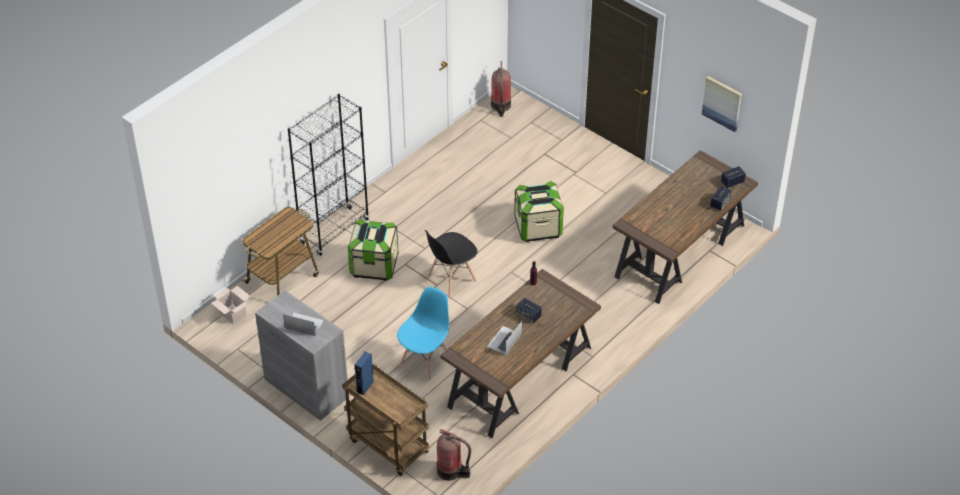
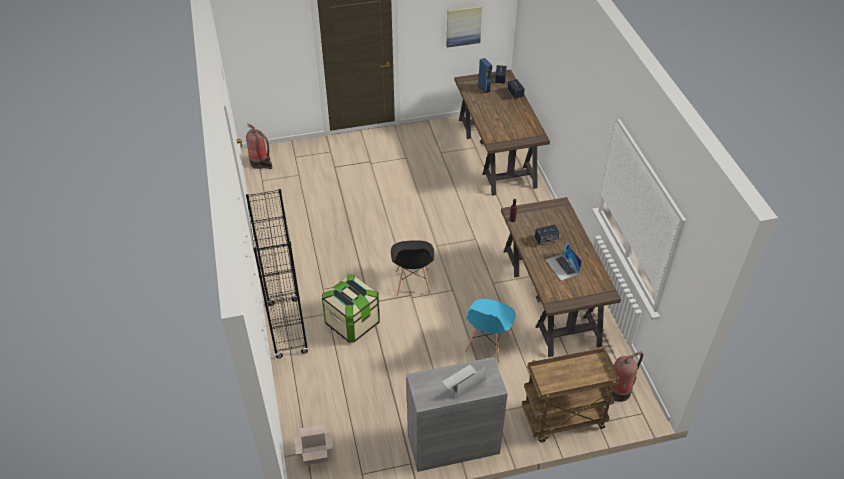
camera: 55 degrees left, 0 degrees up
(283, 278) = (307, 393): cart -> none
(365, 386) = (550, 382): blue speaker -> blue speaker (484, 89)
(425, 361) = (487, 345): blue chair -> blue chair turned 135 degrees counterclockwise
(538, 227) = (405, 208): storage box -> none

